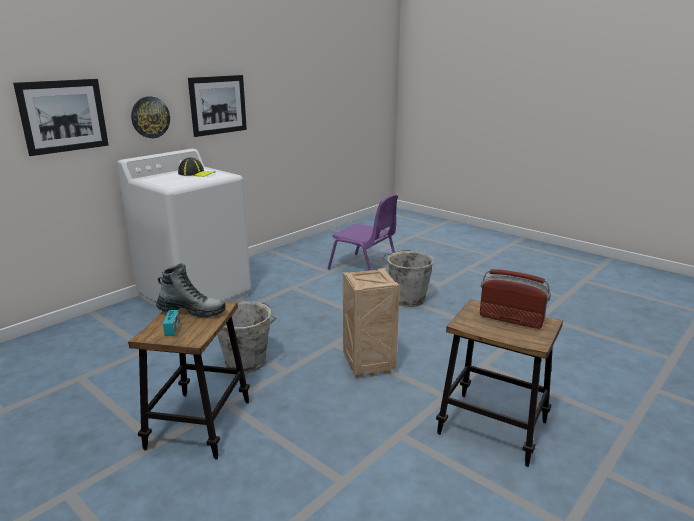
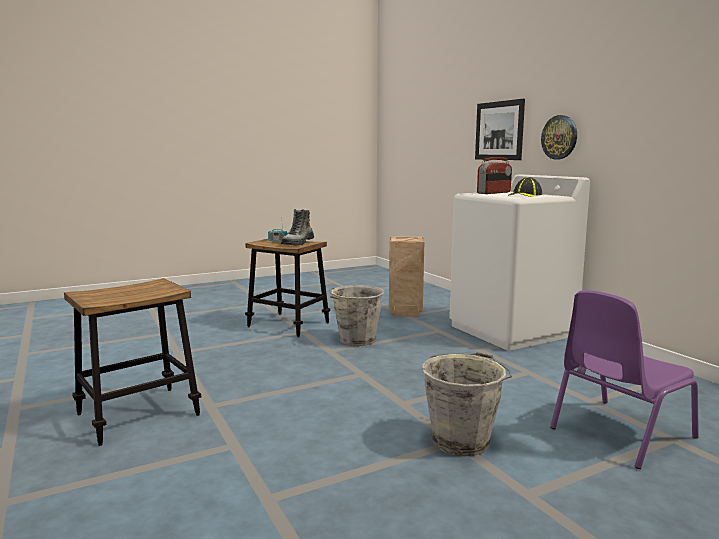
camera: 110 degrees right, 10 degrees down
(218, 105) = (640, 128): picture -> none
(369, 365) = (303, 383): crate -> crate (406, 312)
(511, 319) = (128, 294): radio -> radio (494, 193)

